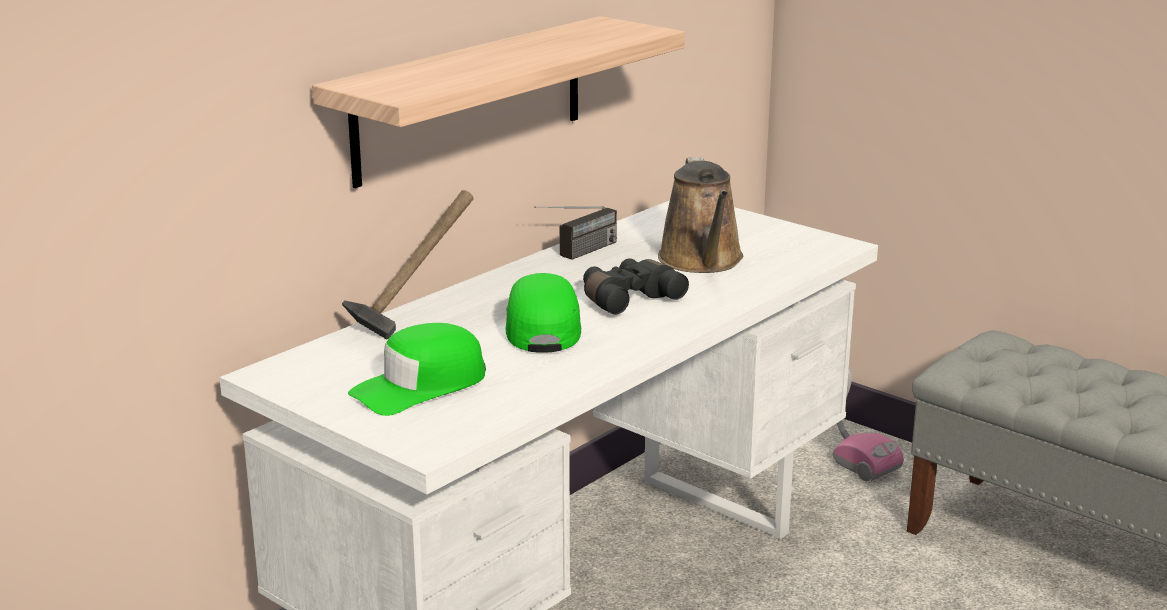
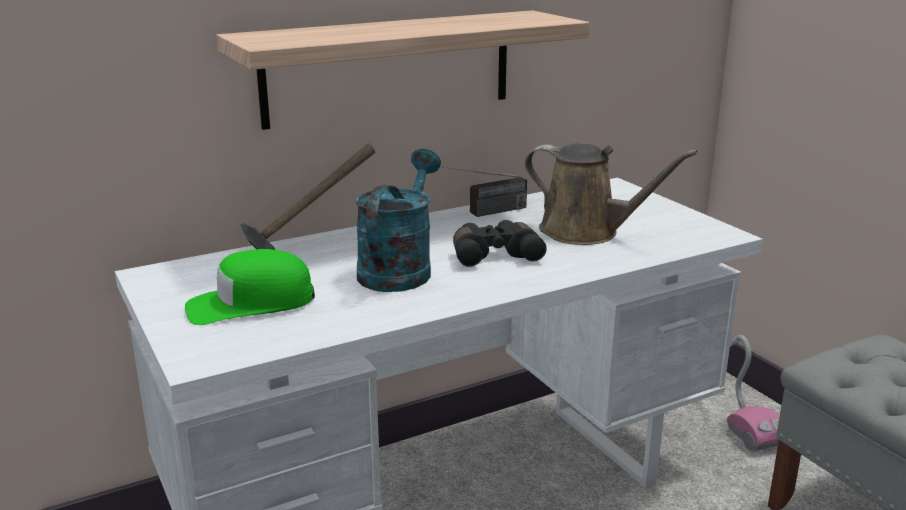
camera: 20 degrees right, 0 degrees up
(542, 327) = (399, 268): green cap -> turquoise watering can
(702, 261) = (586, 232): brown watering can -> brown watering can turned 75 degrees counterclockwise

